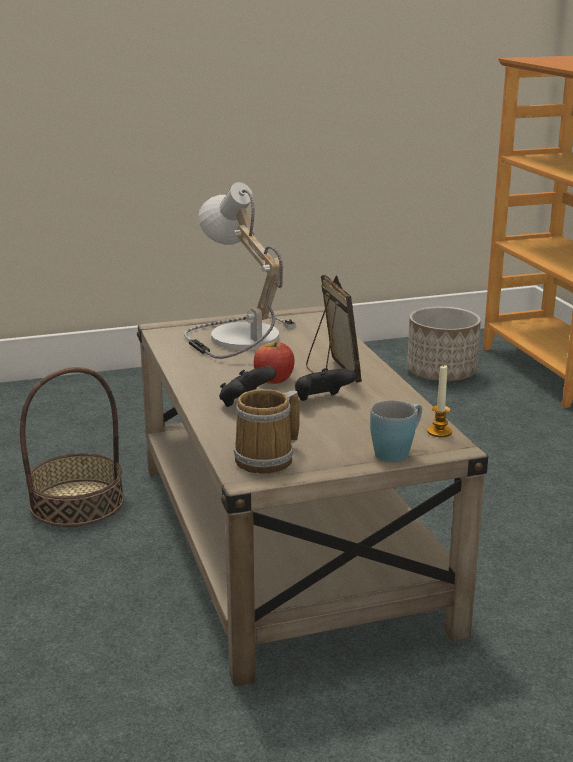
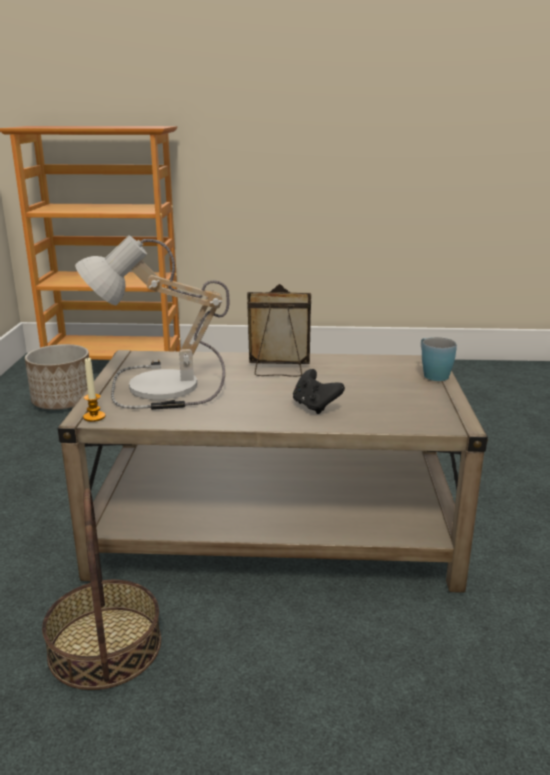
camera: 70 degrees left, 0 degrees up
(268, 459) = (431, 413): mug -> none
(273, 379) = (272, 390): apple -> none
(321, 401) = (329, 381): black game controller -> none
(439, 432) = (404, 359): candle -> candle (94, 417)

